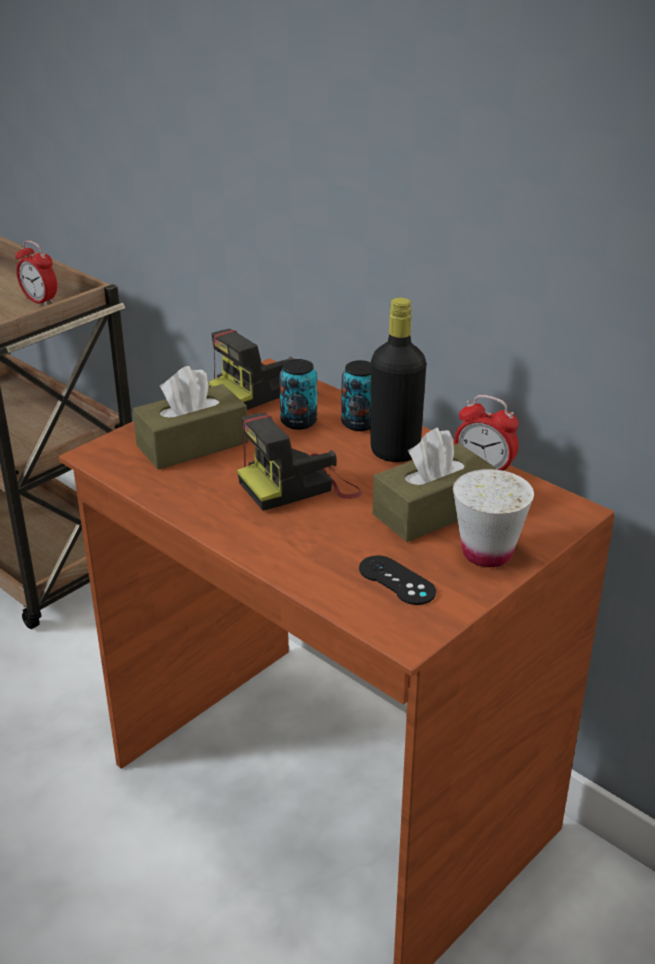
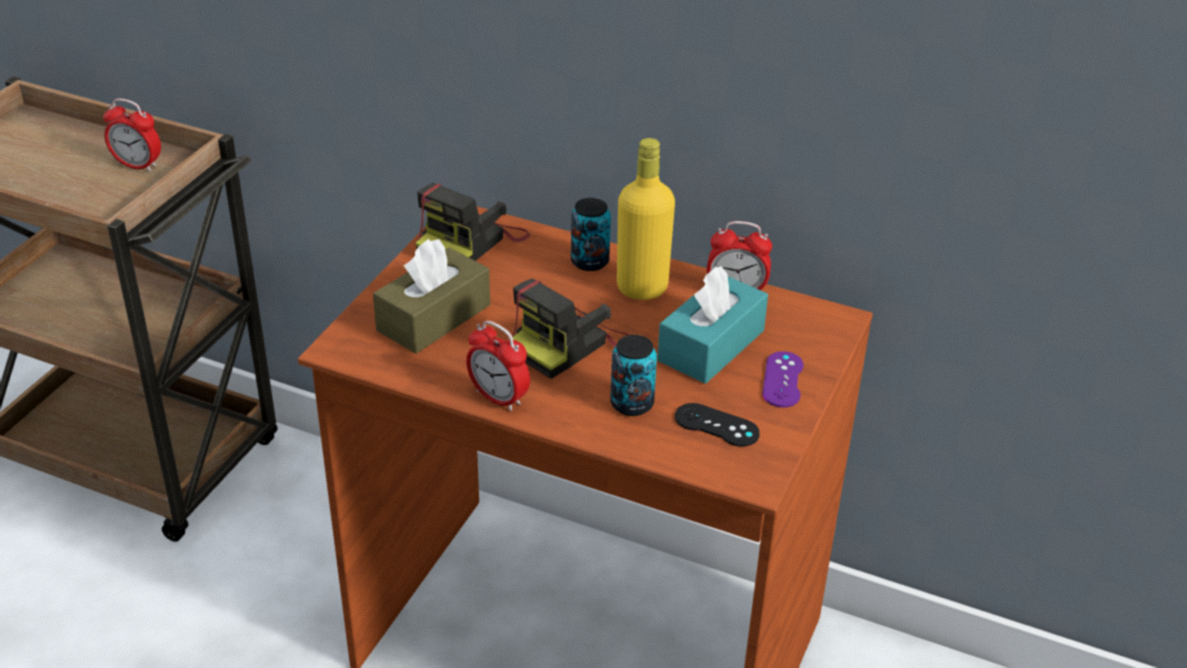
camera: 20 degrees left, 5 degrees up
(206, 518) = (498, 398): none -> alarm clock
(298, 422) = (527, 271): can -> can (632, 404)
(395, 452) = (642, 288): black bottle -> yellow bottle
(432, 511) = (711, 346): brown tissue box -> turquoise tissue box
(487, 553) = (783, 380): white cup -> purple game controller

